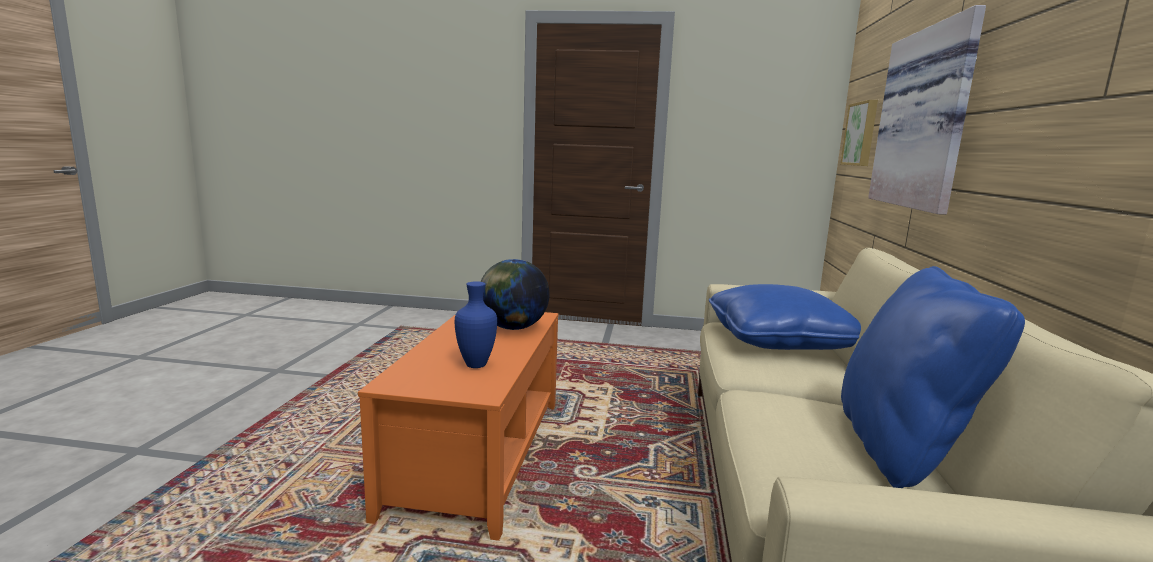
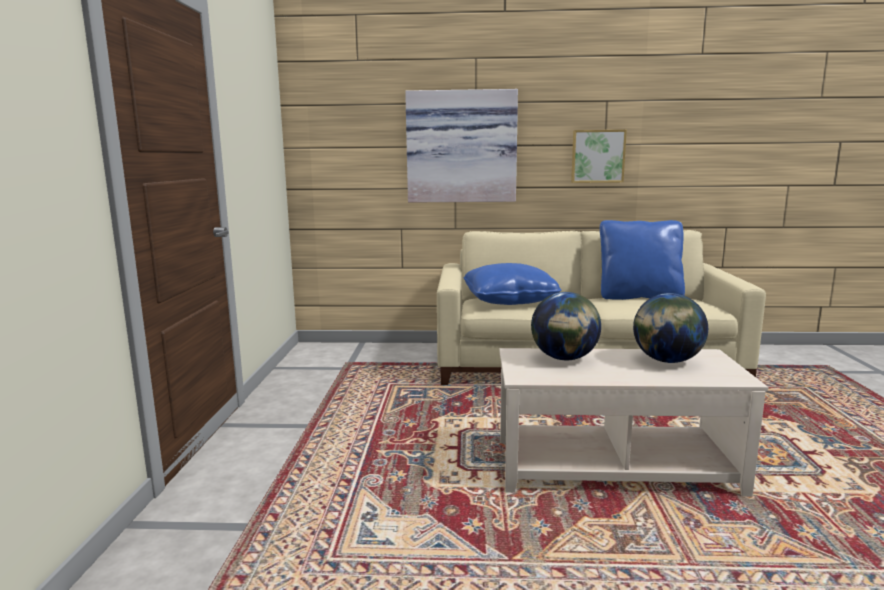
camera: 95 degrees left, 0 degrees up
(475, 364) = (667, 361): blue vase -> globe
(479, 455) = (614, 467): orange coffee table -> beige coffee table
(861, 134) = (345, 154): picture -> picture (597, 156)

